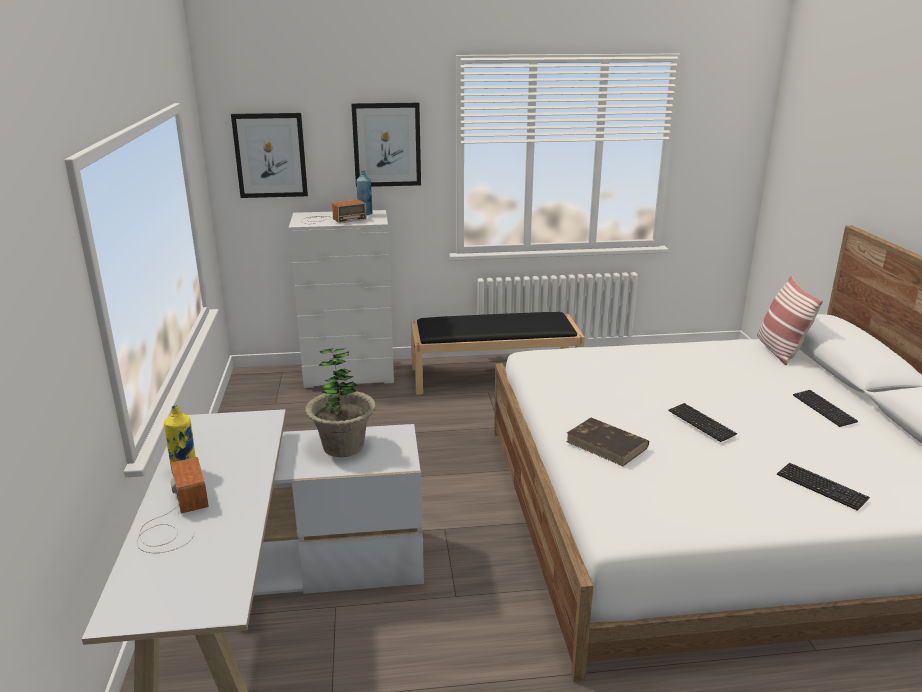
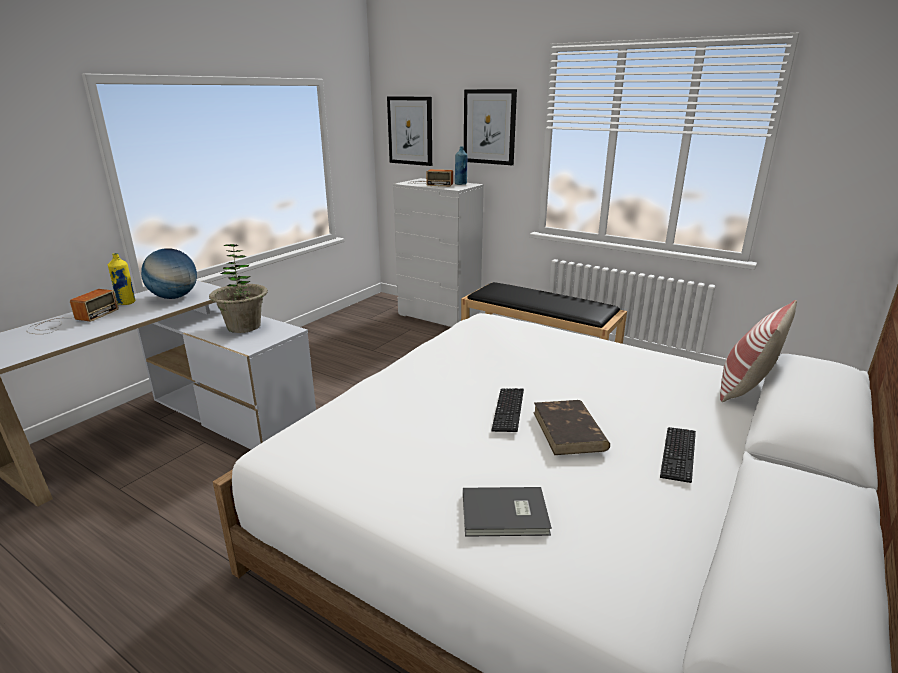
camera: 40 degrees right, 0 degrees up
(230, 442) = (174, 297): none -> globe
(607, 445) = (395, 392): brown book -> brown book (569, 431)
(821, 487) = (506, 515): keyboard -> grey book

